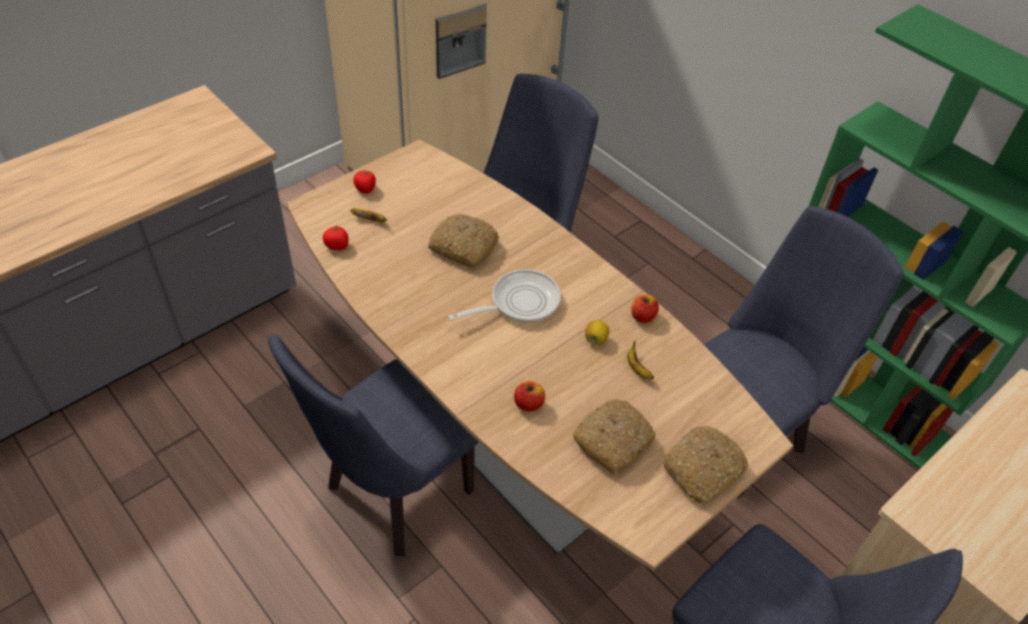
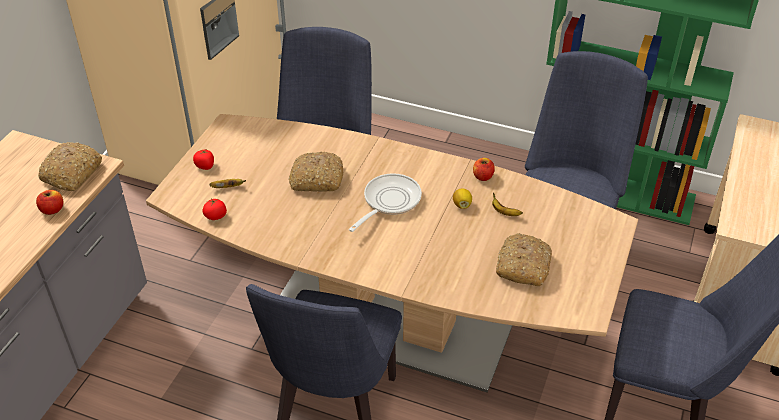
camera: 25 degrees left, 5 degrees down
(528, 404) = (447, 267): apple -> apple (52, 210)
(703, 470) = (594, 259): bread -> bread (72, 173)

